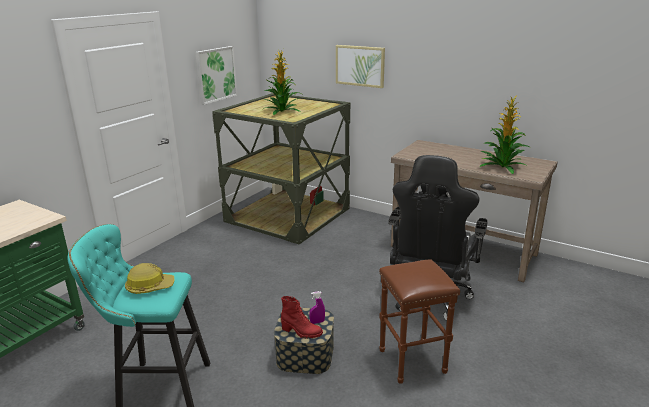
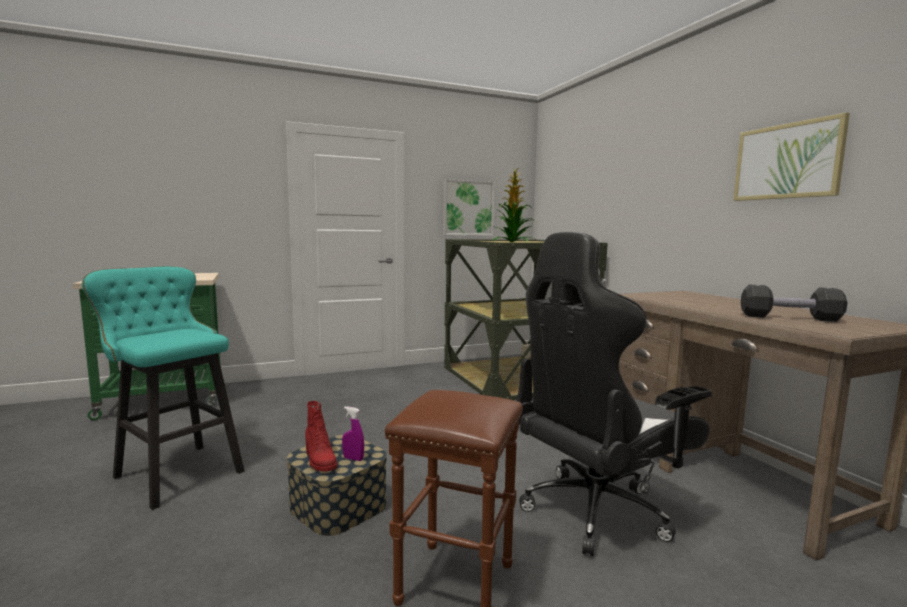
camera: 35 degrees right, 15 degrees down
(150, 287) = (171, 334): hard hat -> none
(360, 66) = (622, 195): picture -> picture (787, 161)
(502, 166) = (789, 318): potted plant -> black dumbbell

